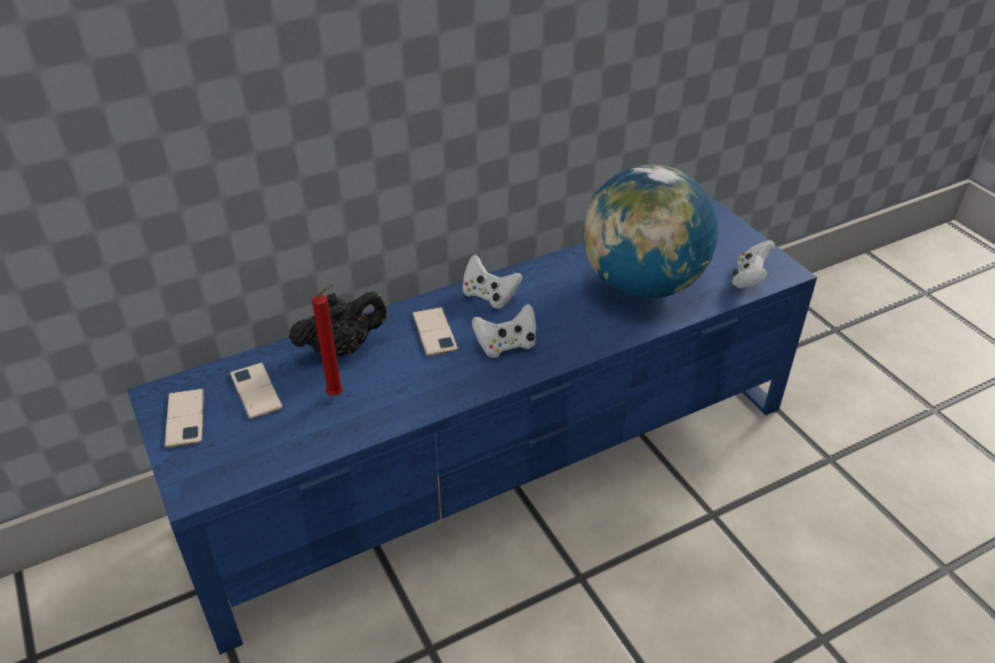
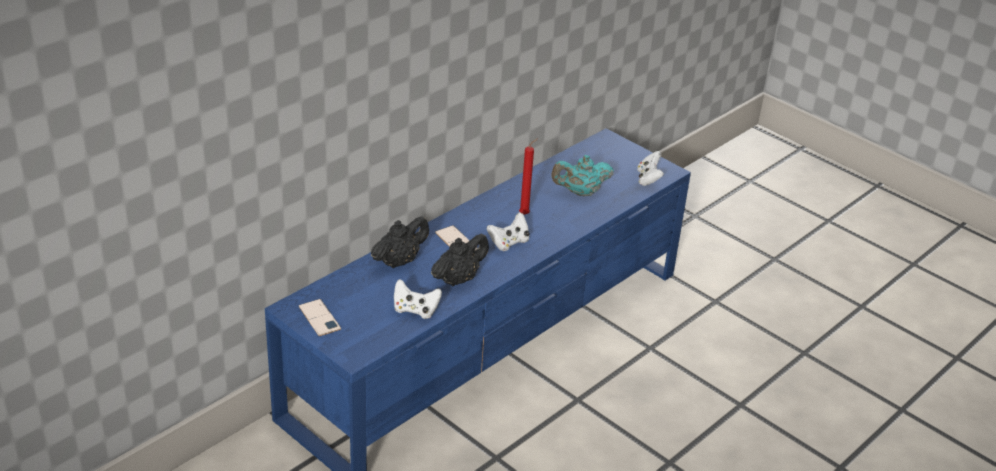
camera: 20 degrees left, 5 degrees down
(256, 391) = (357, 295): phone -> none
(338, 394) = (414, 288): red candle -> red candle (525, 214)
(407, 390) = (458, 279): none -> black teapot
(489, 296) = (481, 214): white game controller -> white game controller (415, 310)
(642, 285) = (580, 192): globe -> turquoise teapot

